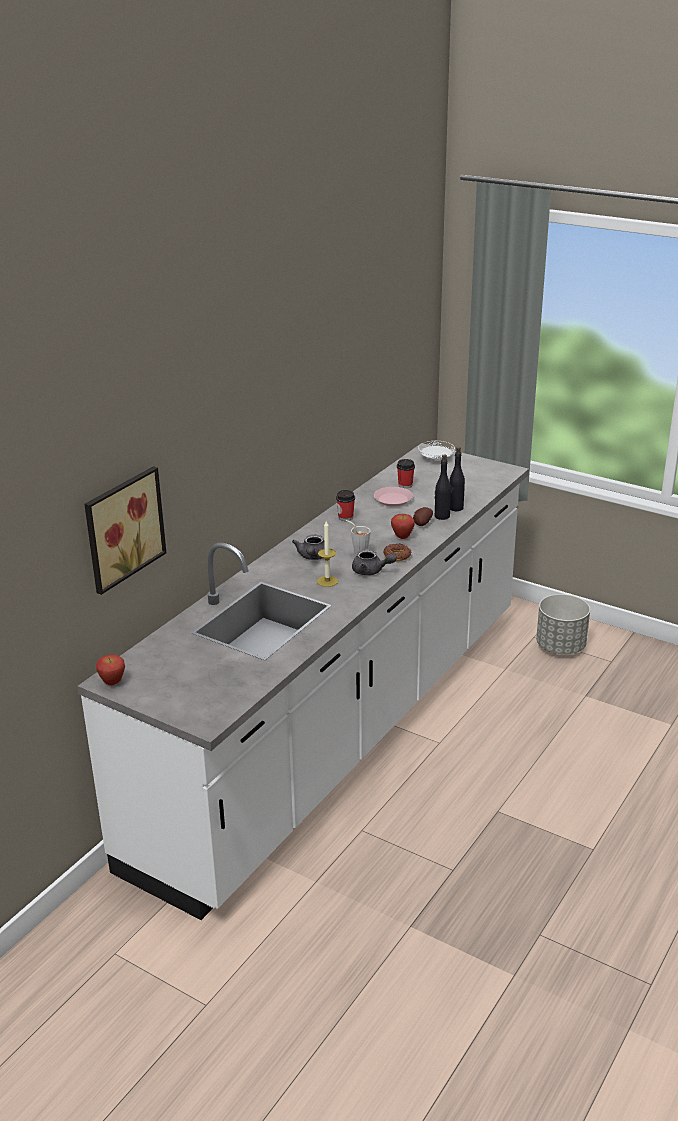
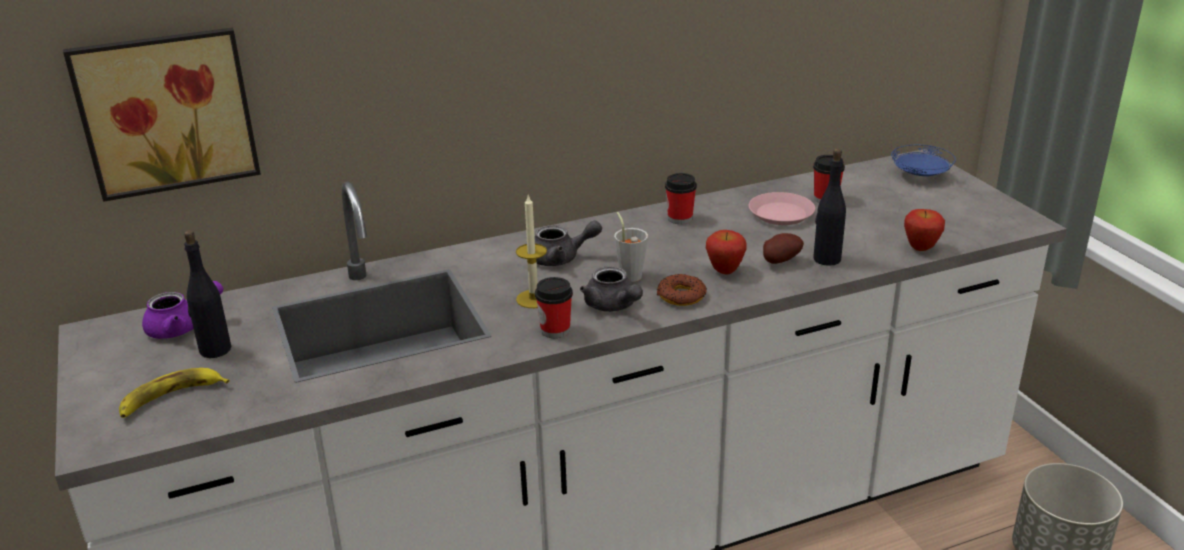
camera: 35 degrees right, 0 degrees up
(112, 683) = (93, 337): apple -> apple (920, 249)
(156, 659) = (182, 327): none -> purple teapot
(211, 690) = (171, 398): none -> banana
(312, 557) = (561, 258): grey teapot -> grey teapot turned 135 degrees counterclockwise
(359, 592) = (555, 330): none -> cup
(436, 459) = (920, 175): white plate -> blue plate
(455, 508) = (864, 253): black bottle -> black bottle (215, 350)

